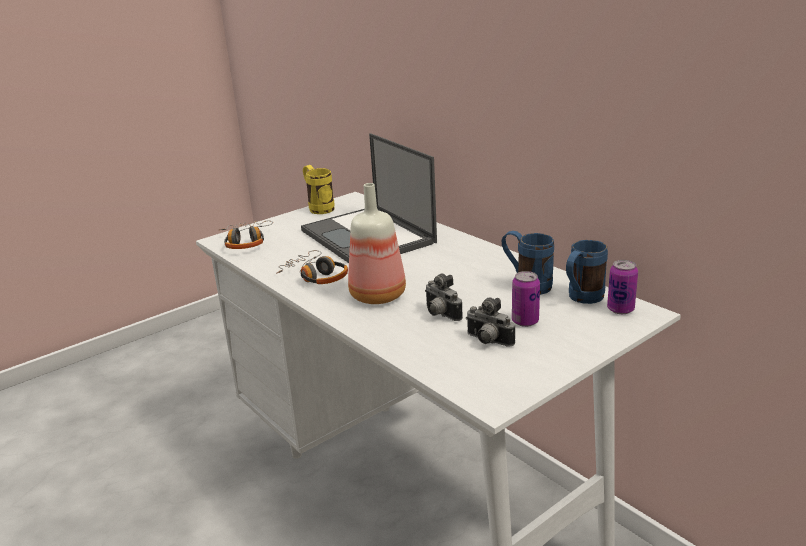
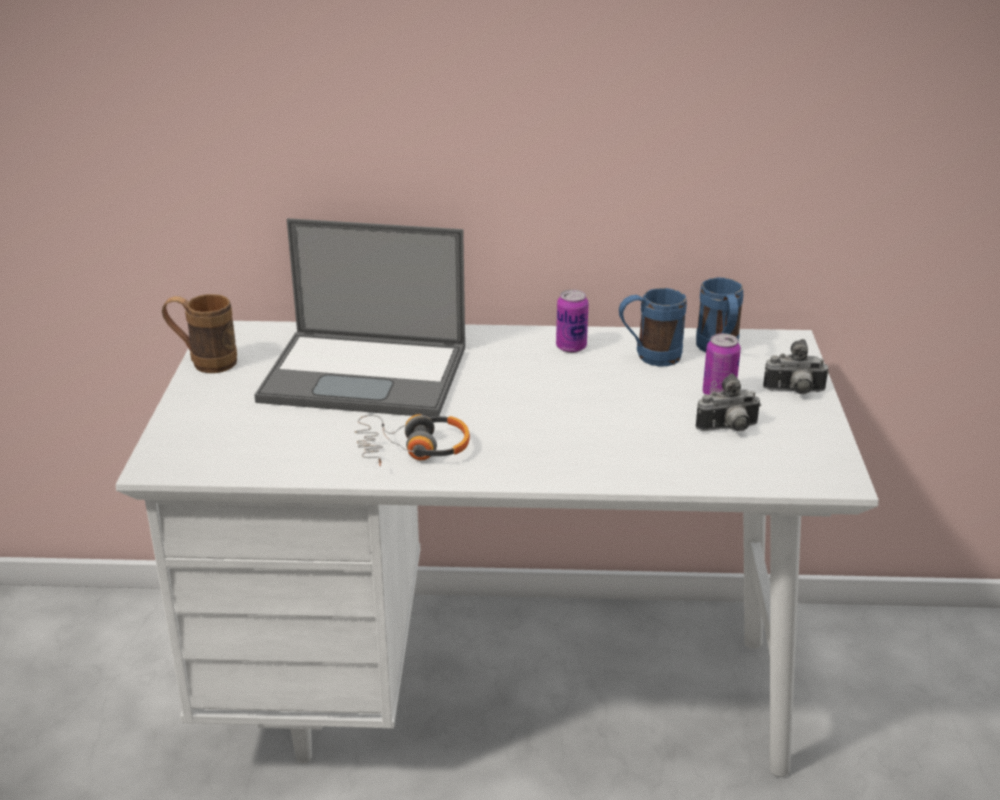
camera: 50 degrees left, 5 degrees up
(246, 242) = (207, 450): headphones -> none
(318, 208) = (204, 362): yellow mug -> brown mug
(377, 295) = (531, 436): bottle -> none
(440, 314) = (636, 425): camera -> camera (794, 392)
(620, 309) = (765, 346): can -> can (571, 347)

